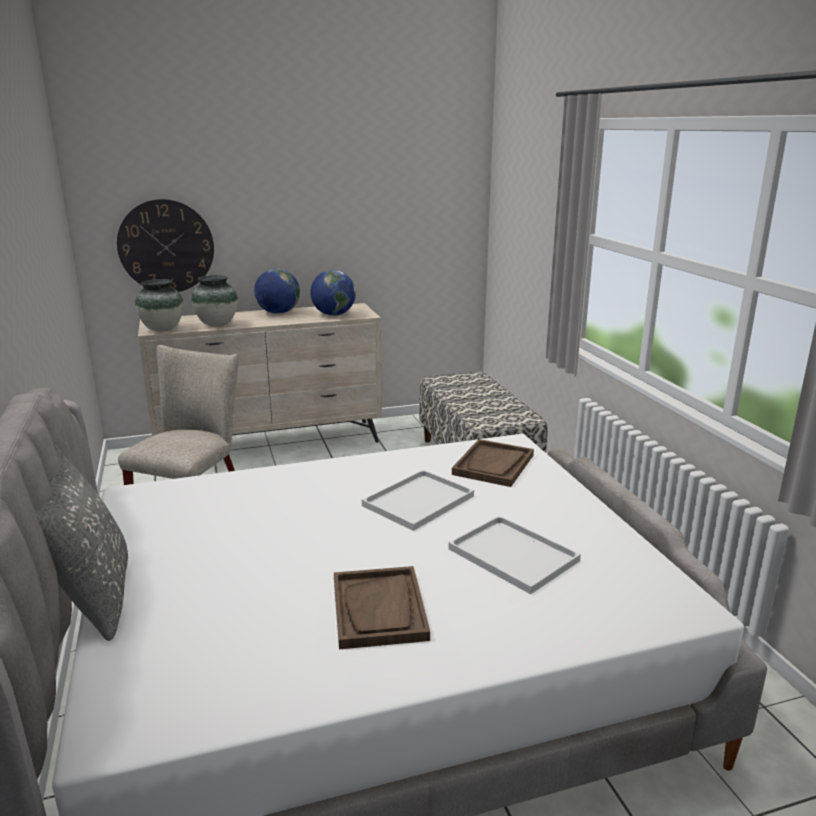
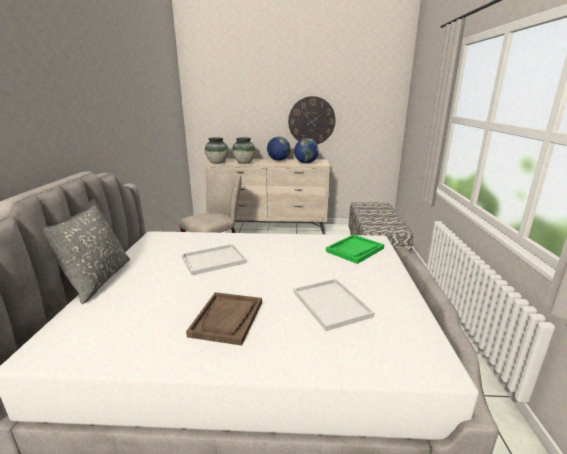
camera: 20 degrees right, 0 degrees up
(166, 246) = (227, 122): wall clock -> wall clock (311, 121)
(418, 502) = (295, 263): white tray -> white tray (213, 260)
(493, 465) = (355, 250): brown tray -> green tray

